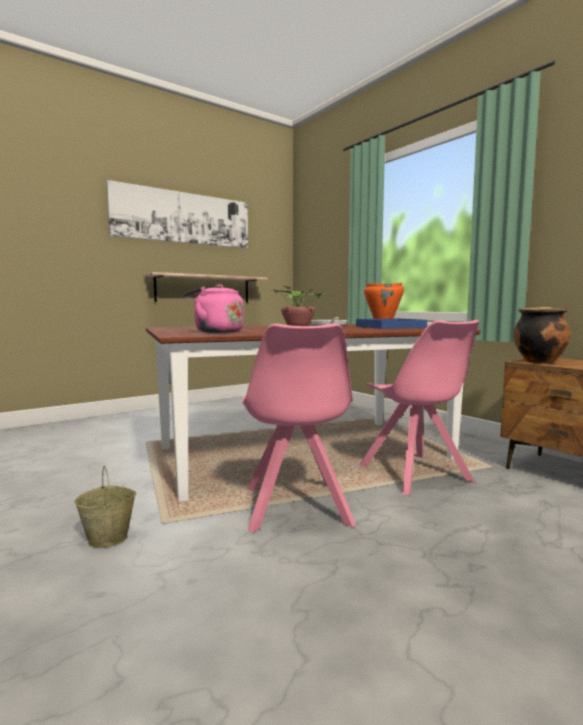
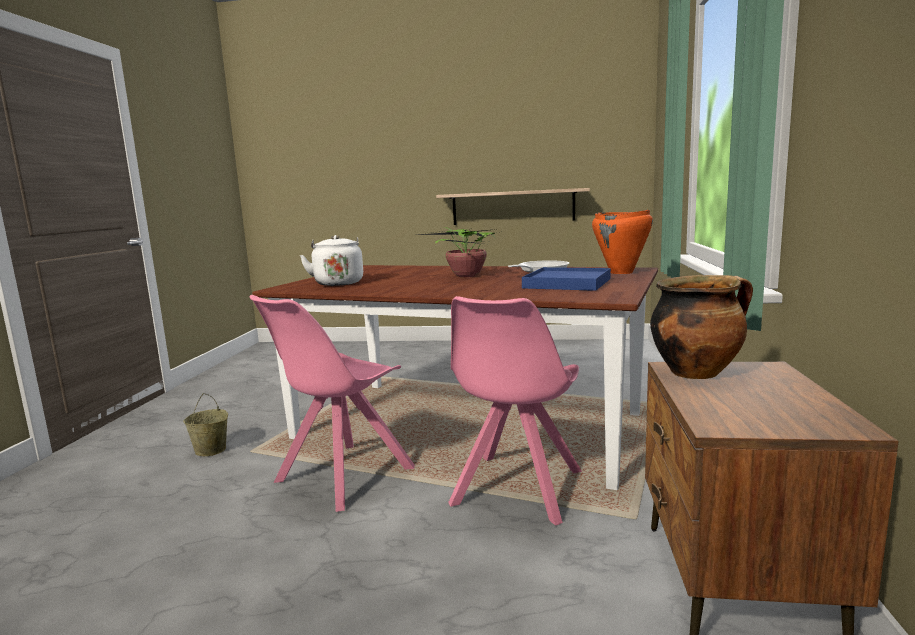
camera: 45 degrees right, 5 degrees up
(183, 218) = (487, 124): picture -> none
(216, 332) = (338, 283): pink kettle -> white kettle

